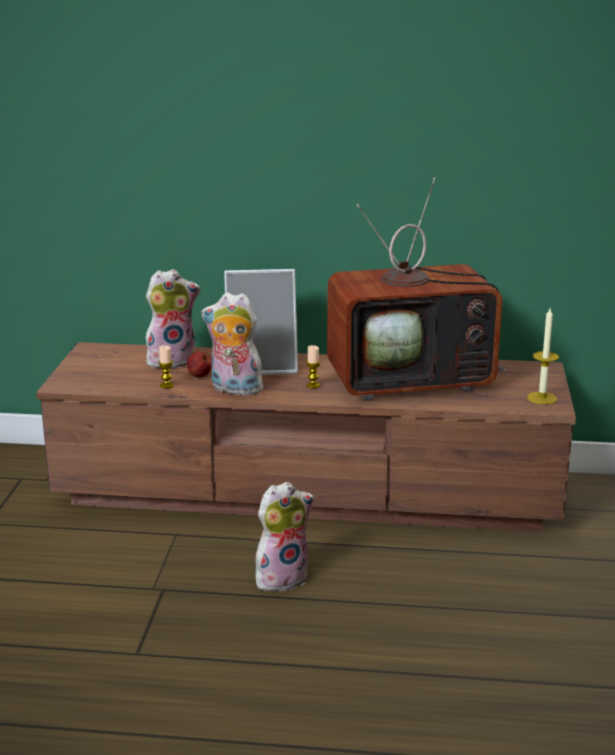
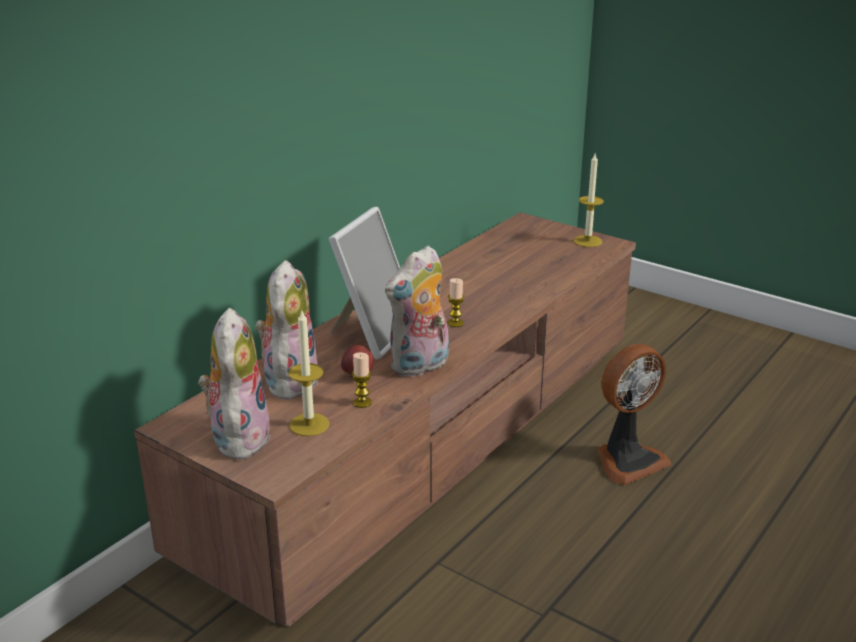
camera: 60 degrees left, 5 degrees up
(125, 379) = (309, 424): none -> candle
(281, 577) = (581, 518): plush toy -> plush toy (238, 437)
(388, 580) = (627, 460): none -> fan
(413, 380) = (494, 276): television -> none

